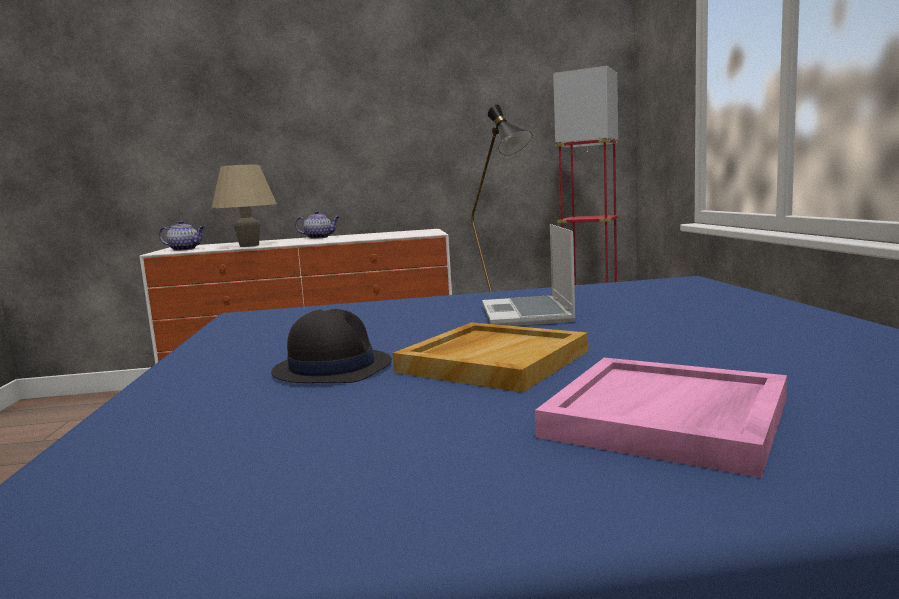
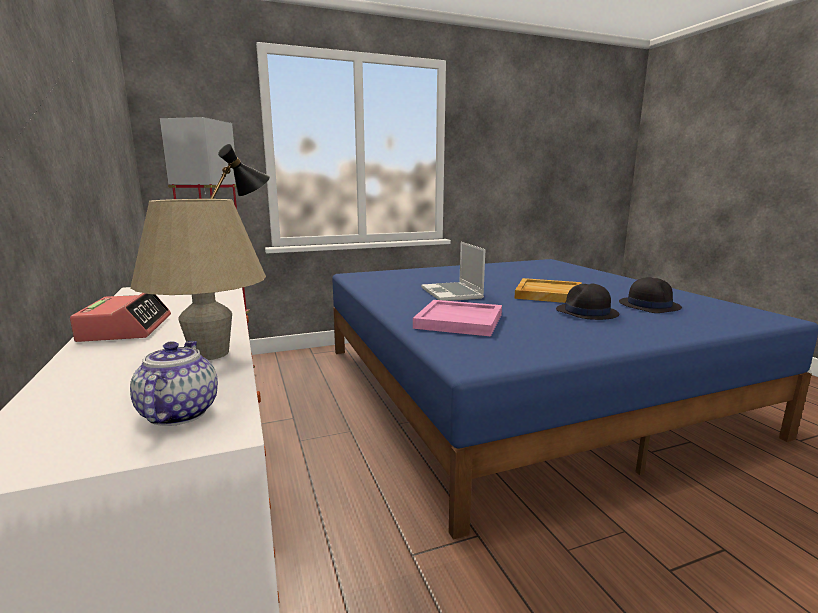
camera: 105 degrees left, 5 degrees up
(315, 428) = (649, 305): none -> black hat
(319, 237) = (126, 328): teapot -> alarm clock
(528, 314) = (452, 293): laptop -> laptop turned 90 degrees clockwise
(668, 419) = (585, 280): pink tray -> pink tray (460, 321)

